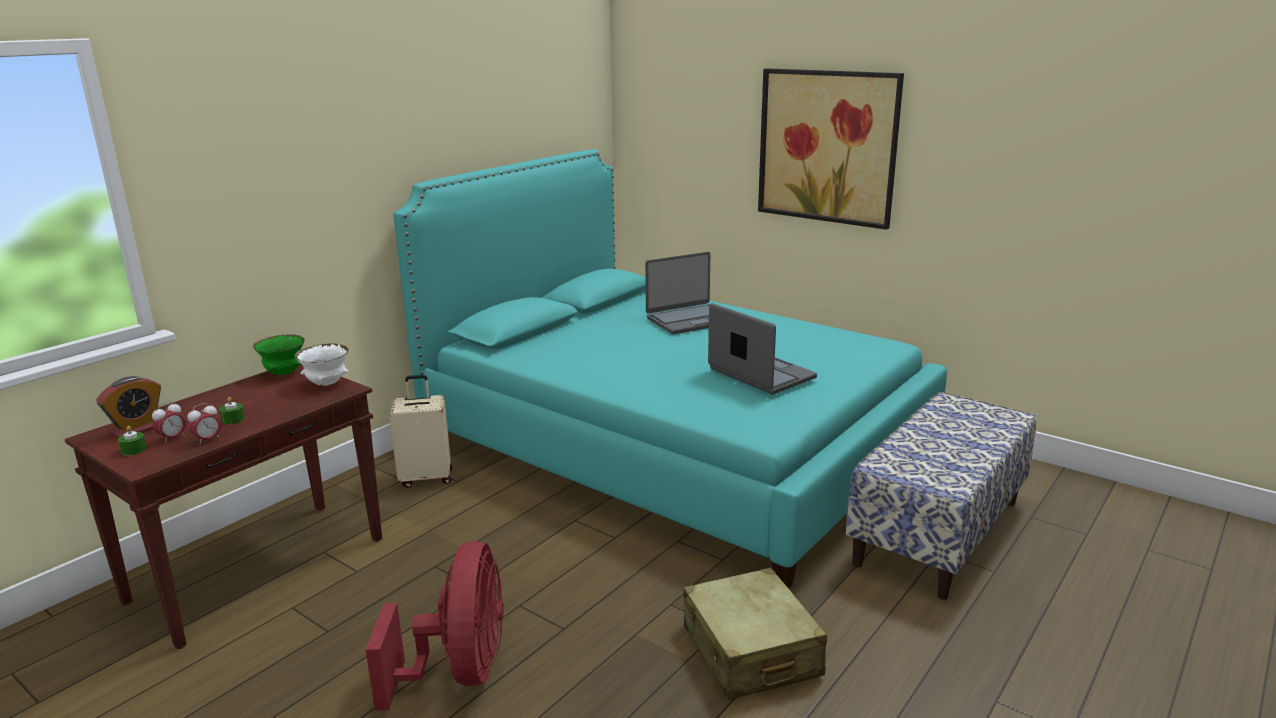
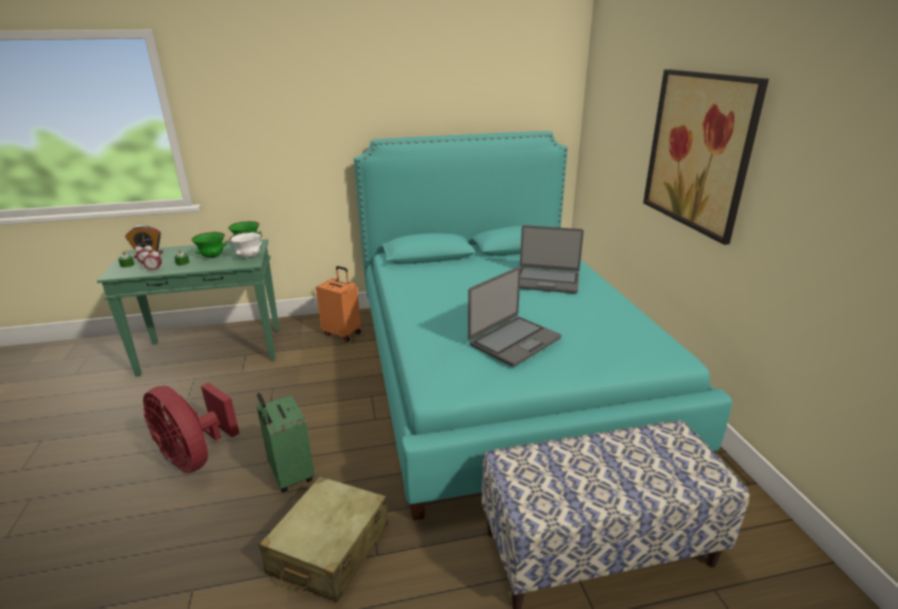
camera: 40 degrees right, 5 degrees up
(260, 569) = (214, 351): brown console table -> green console table
(265, 400) = (213, 257): none -> green bowl
(426, 477) = (342, 333): beige suitcase -> orange suitcase
(460, 671) = (195, 456): red fan -> red fan turned 90 degrees clockwise
(609, 625) = (290, 475): none -> green suitcase
(760, 374) = (514, 341): laptop -> laptop turned 45 degrees clockwise

